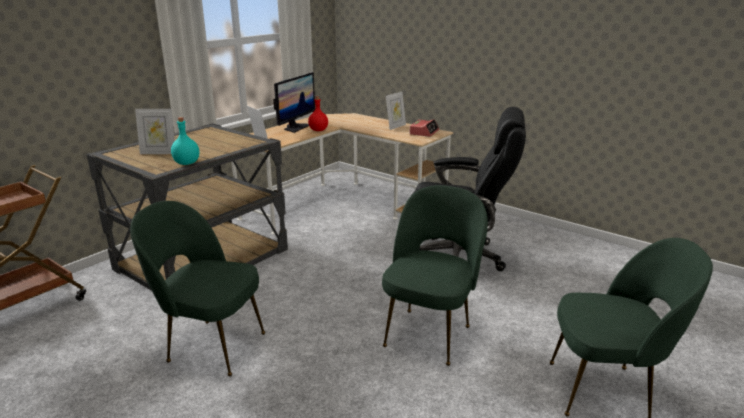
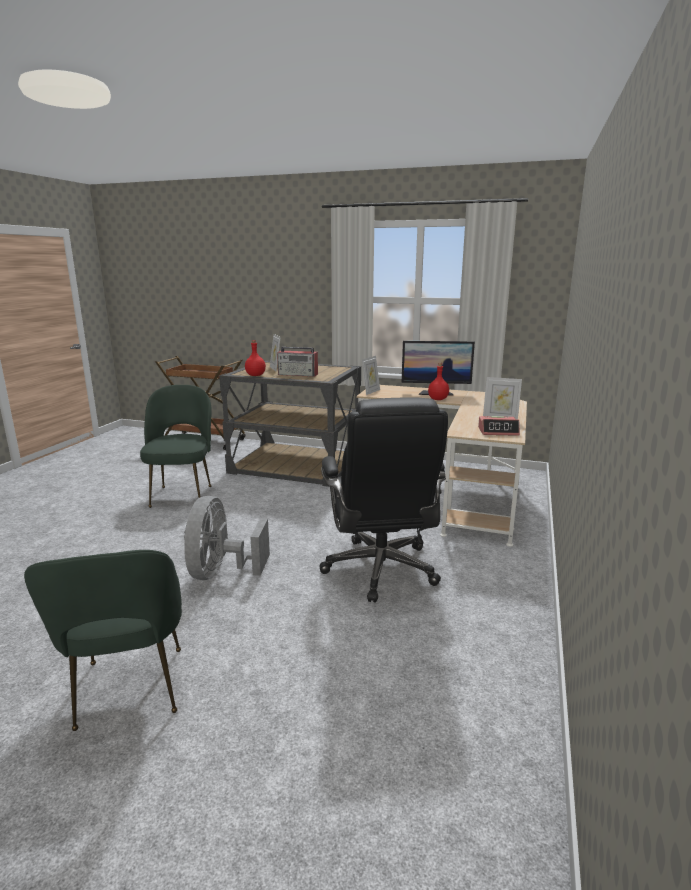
camera: 70 degrees right, 5 degrees down
(187, 163) = (255, 375): turquoise bottle -> red bottle
(213, 147) = (298, 374): none -> radio
(430, 332) = (221, 572): green chair -> grey fan

